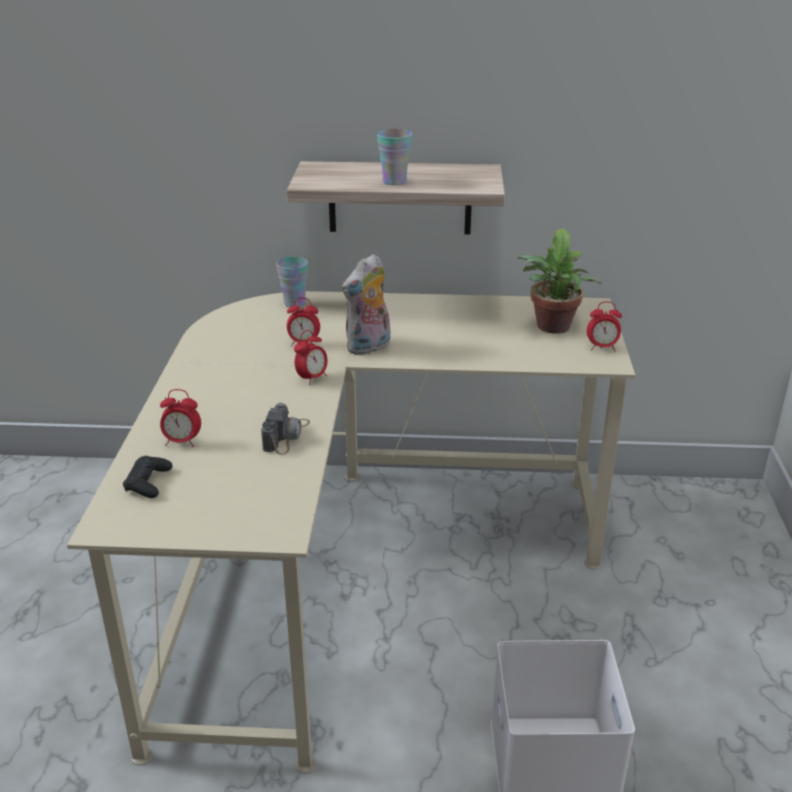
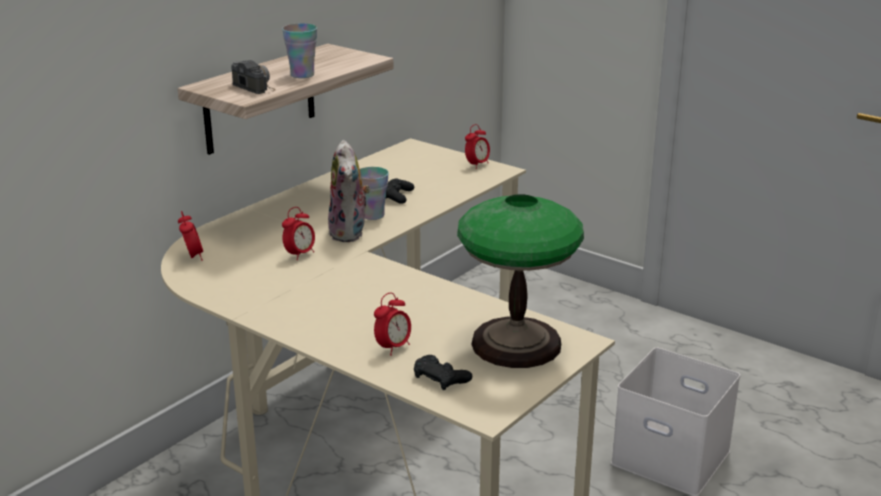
camera: 55 degrees left, 5 degrees down
(244, 499) = (517, 344): none -> table lamp
(286, 435) = (443, 303): camera -> camera (253, 85)
(294, 303) = (216, 237): cup -> cup (373, 215)
(312, 378) = (366, 268): alarm clock -> alarm clock (193, 257)
(472, 339) = (397, 196): none -> black game controller
(552, 328) = (425, 168): potted plant -> none

